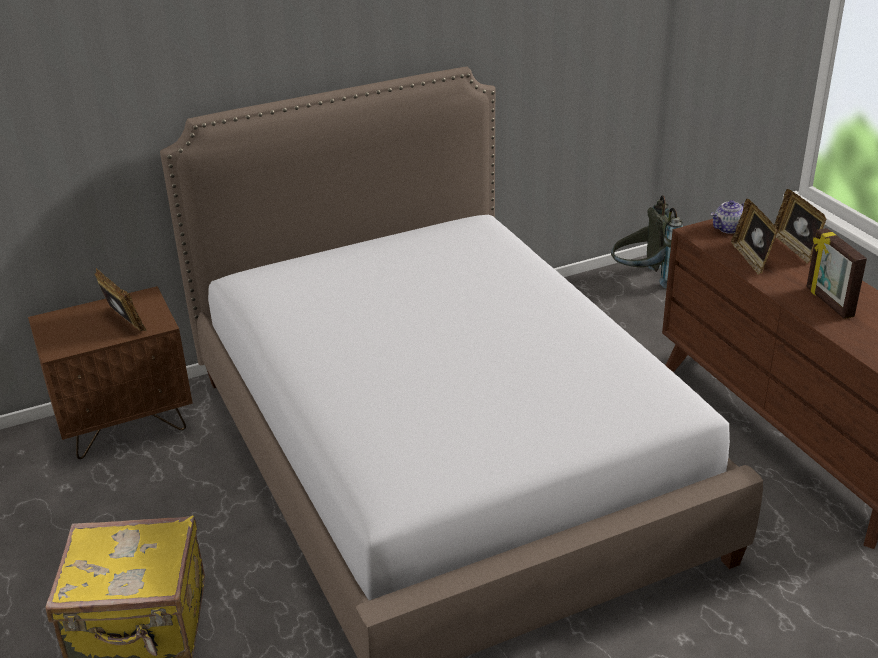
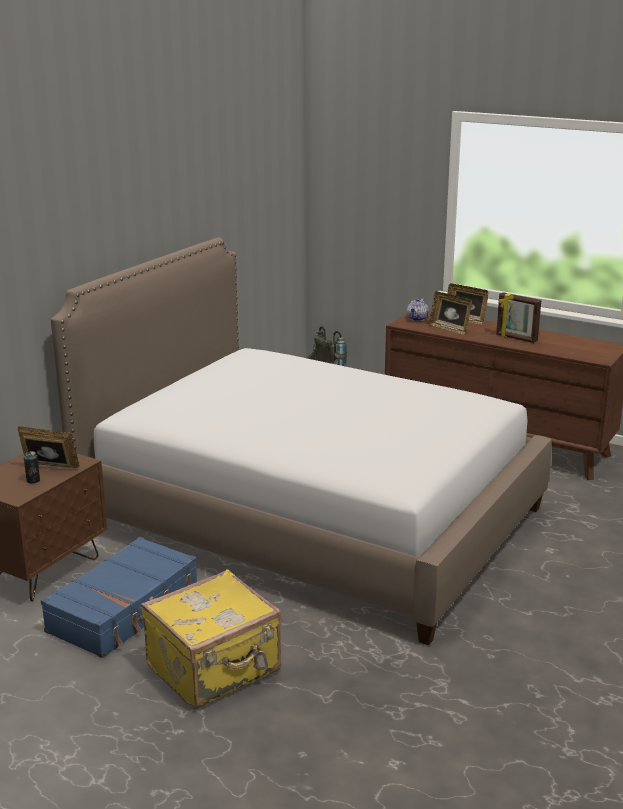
camera: 35 degrees left, 10 degrees down
(92, 333) = (33, 480): none -> can
(142, 507) = (125, 610): none -> blue suitcase

